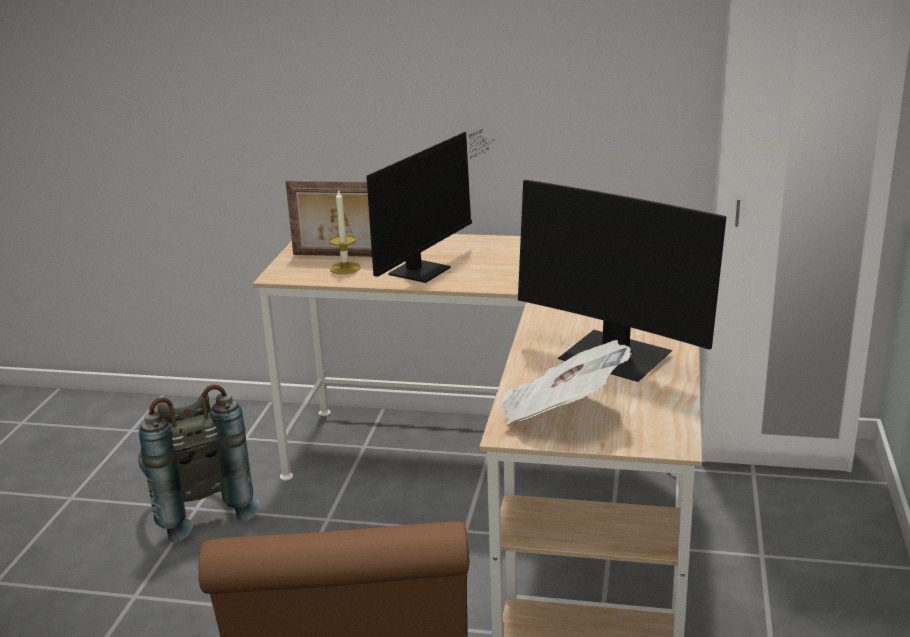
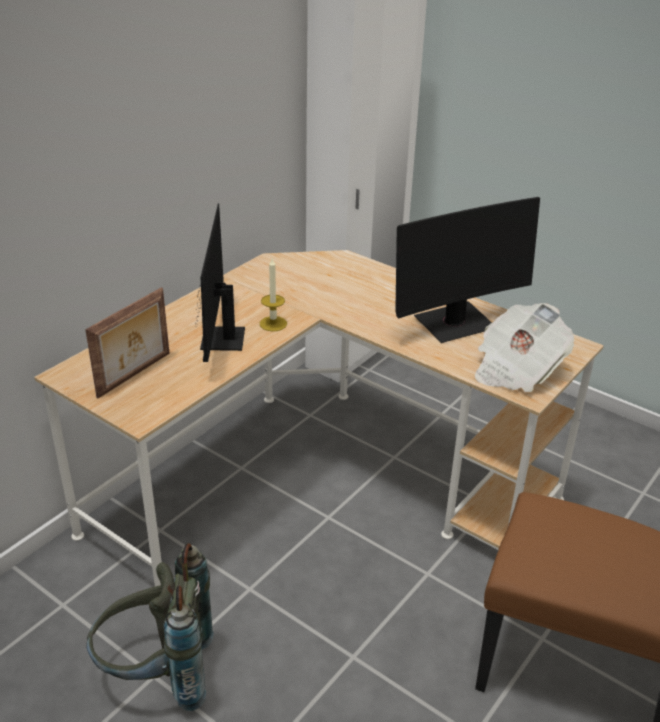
camera: 65 degrees left, 10 degrees up
(345, 268) = (169, 380): candle -> candle (273, 324)
(426, 268) = (220, 343): monitor -> monitor turned 150 degrees counterclockwise

